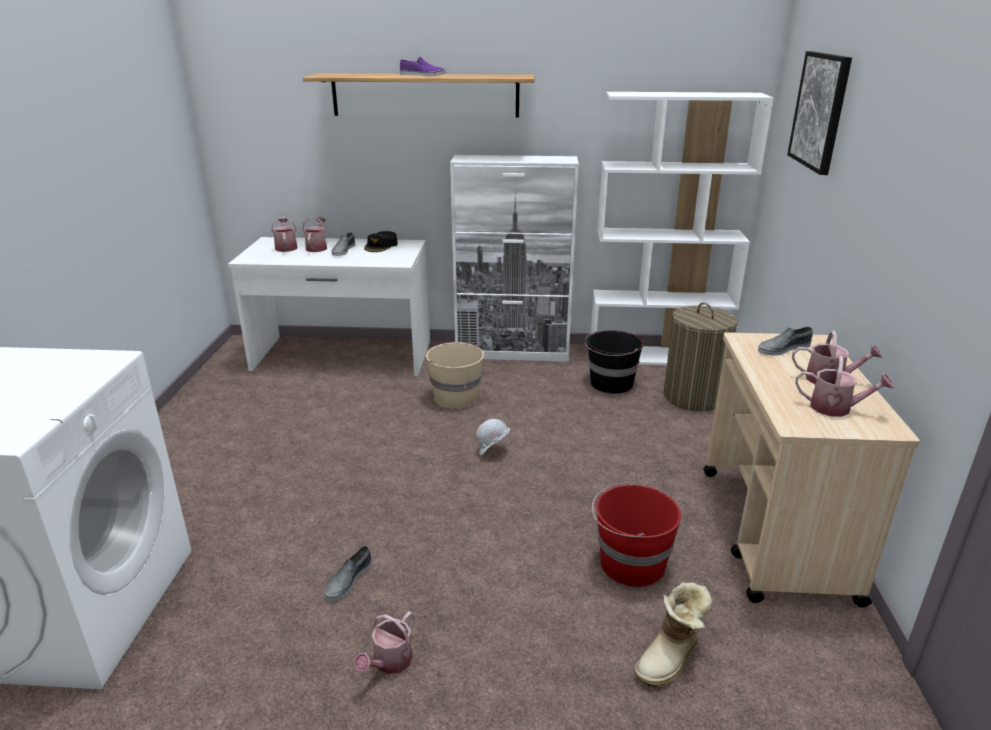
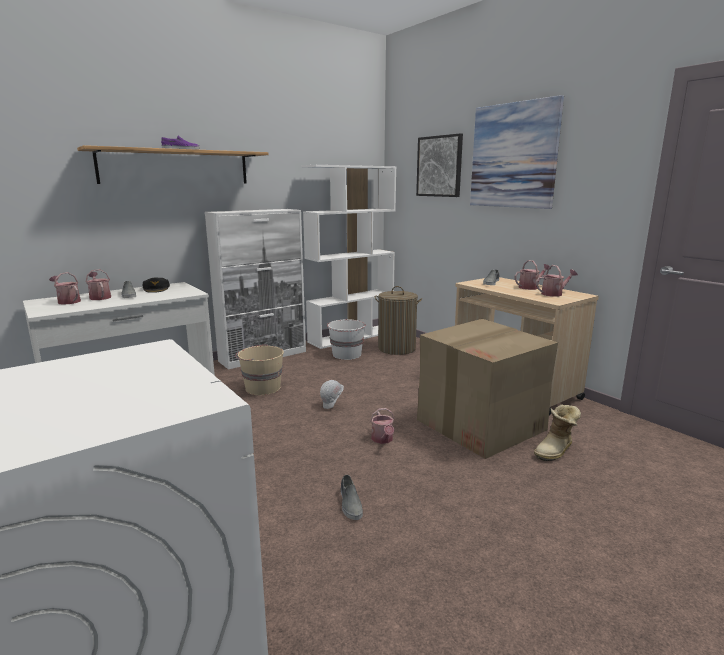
camera: 40 degrees left, 10 degrees down
(389, 663) = (444, 527): watering can -> watering can (383, 440)
(611, 384) = (347, 355): black bucket -> white bucket
(630, 564) = (481, 424): red bucket -> cardboard box
(671, 658) = (556, 451): boot -> boot turned 45 degrees clockwise
(893, 121) = (513, 156): none -> picture

